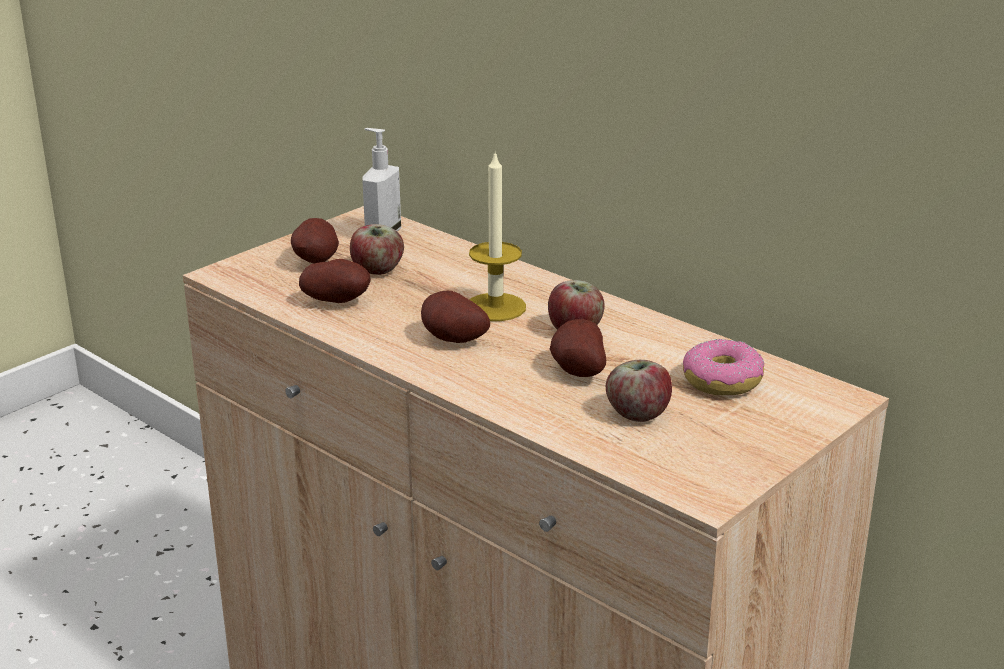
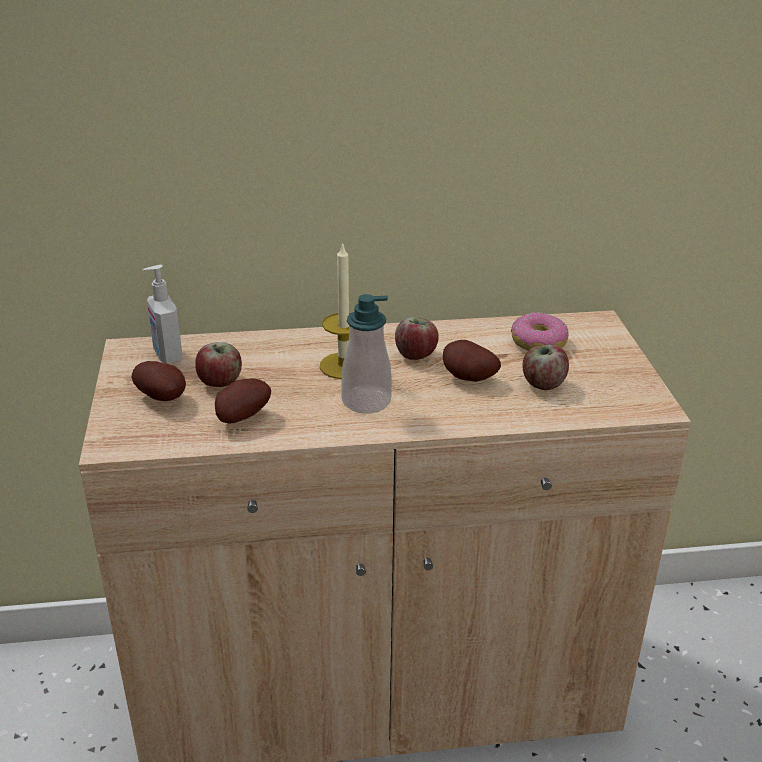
camera: 50 degrees left, 5 degrees up
(452, 341) = (366, 401): potato -> soap dispenser

